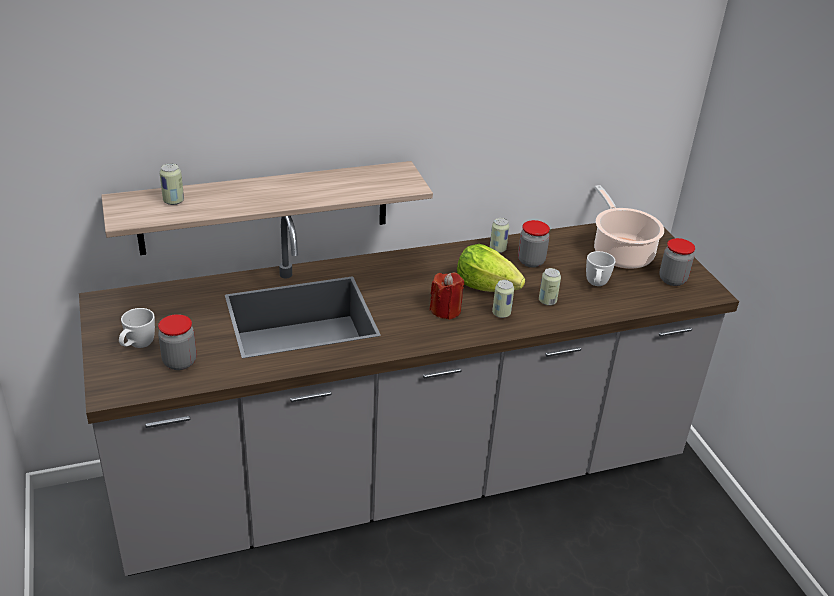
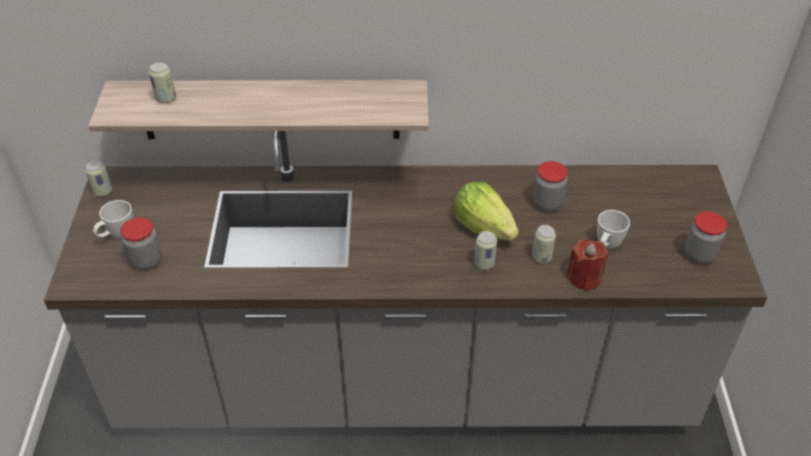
camera: 20 degrees right, 10 degrees up
(445, 310) = (427, 249): red candle -> red candle (584, 277)
(497, 249) = (518, 182): can -> can (103, 191)
(620, 253) = (655, 209): cooking pot -> none

